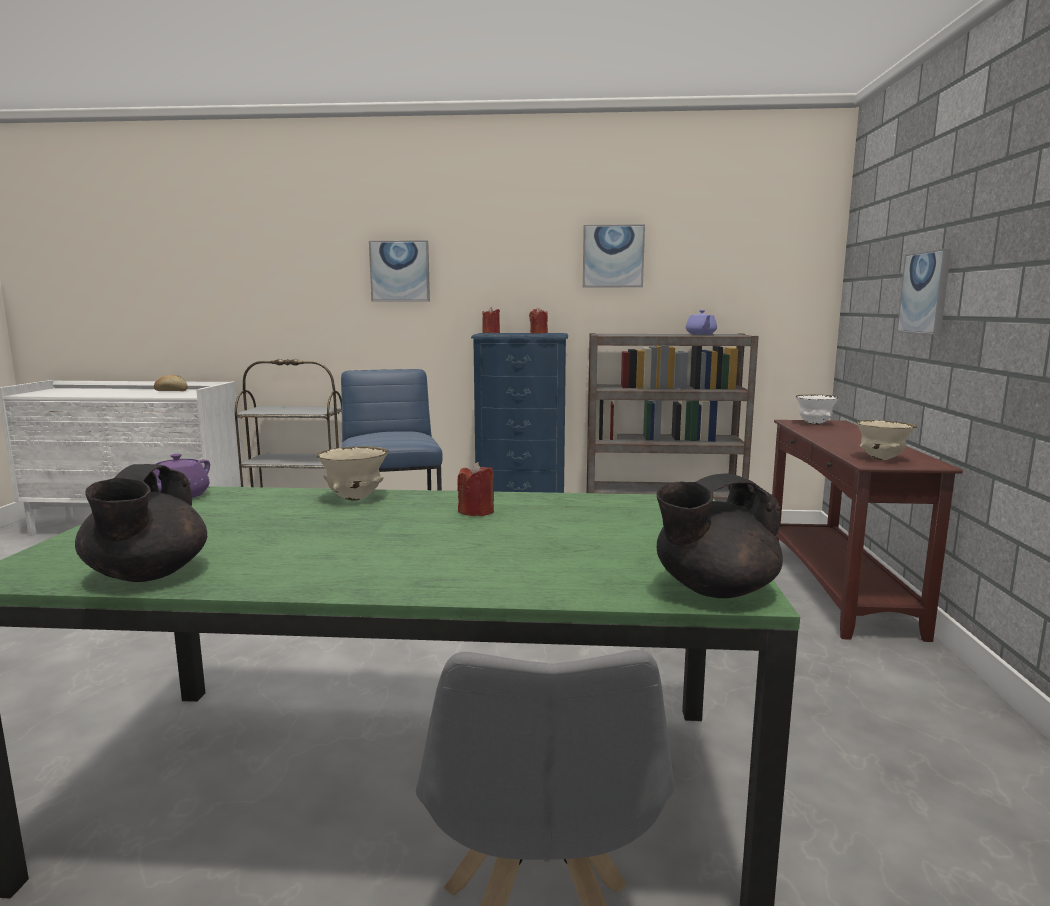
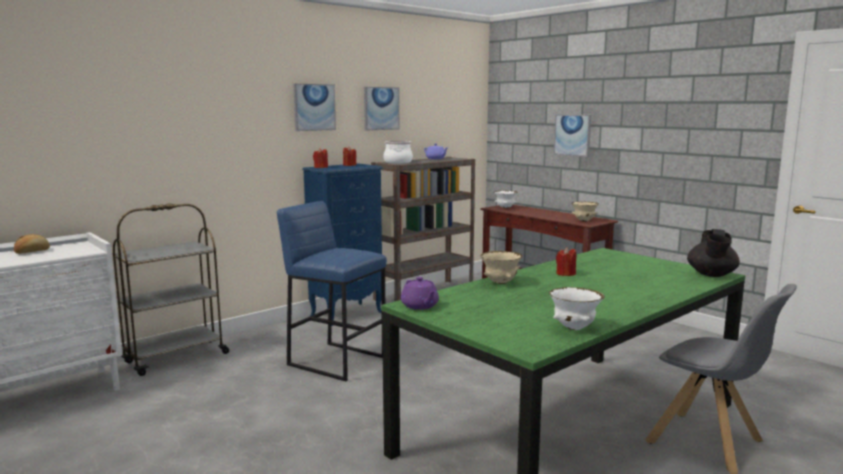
camera: 45 degrees left, 0 degrees up
(146, 575) = (574, 328): black teapot -> white bowl
(400, 271) = (240, 121): picture -> picture (314, 107)
(620, 334) = (397, 162): none -> cooking pot

